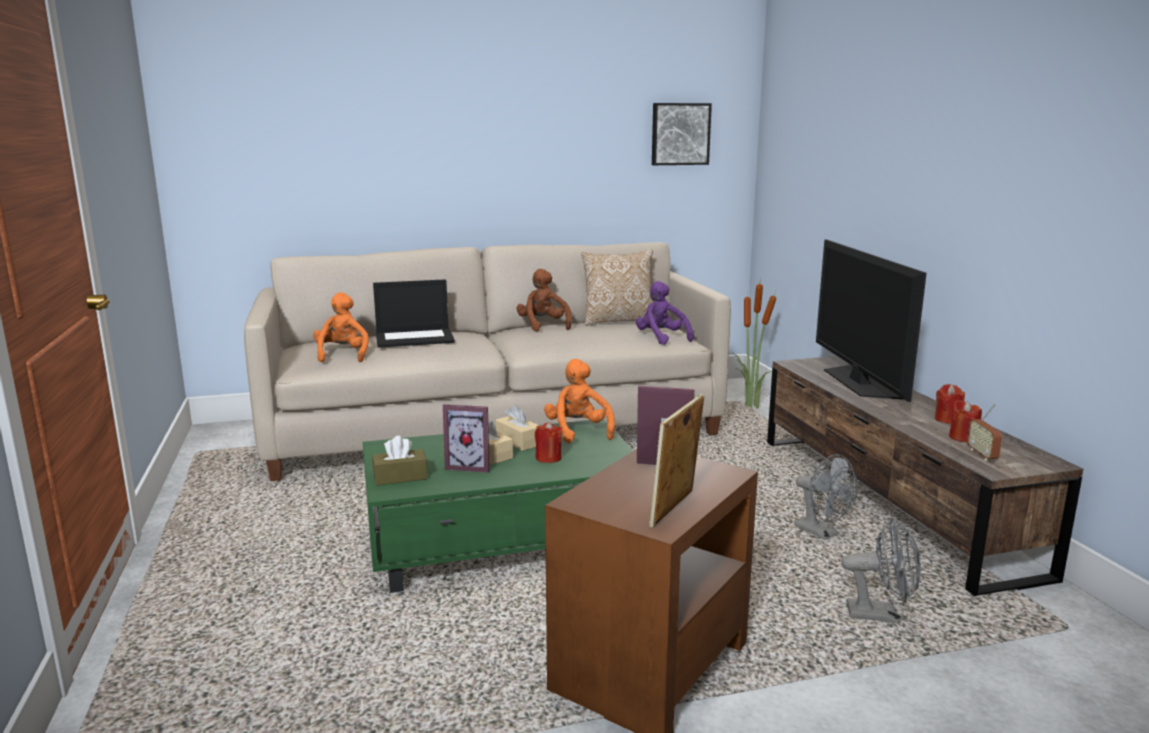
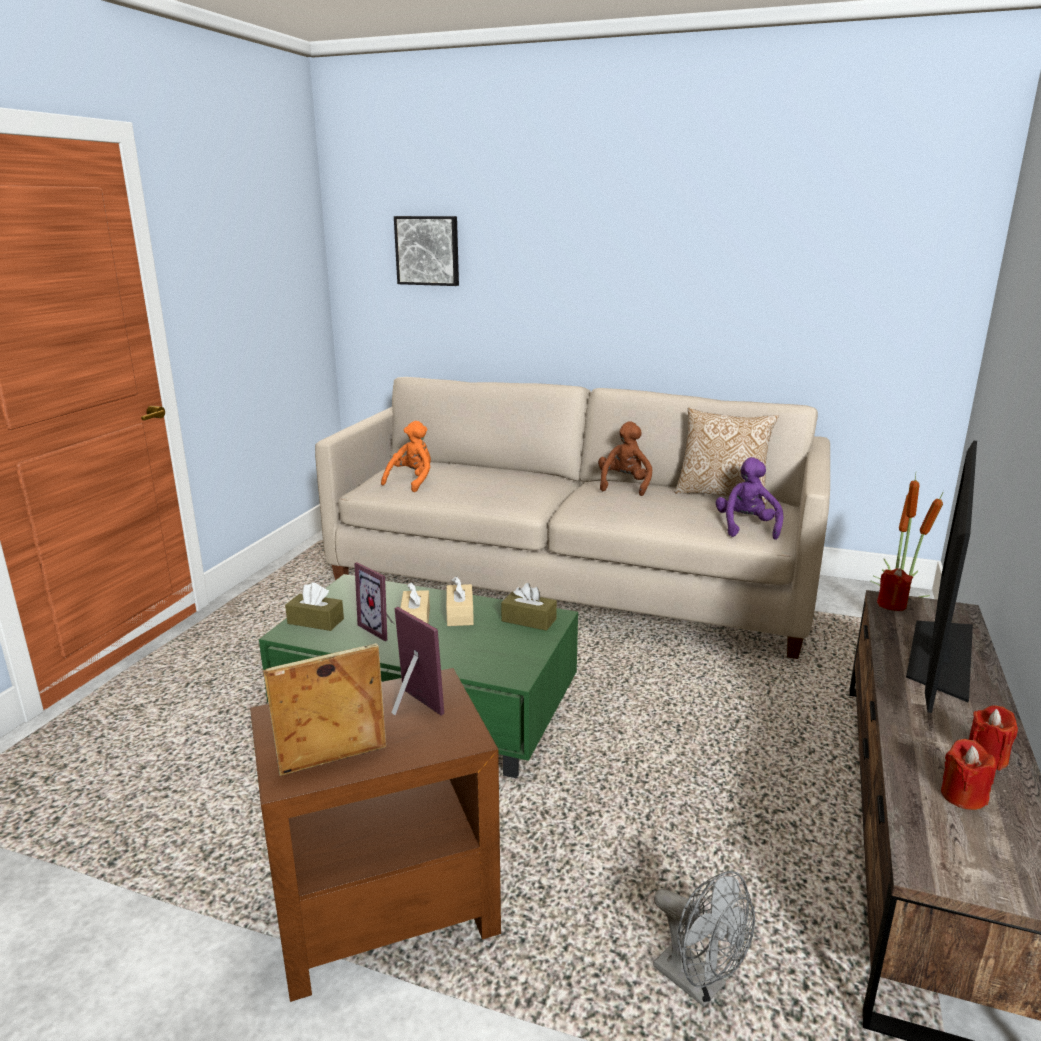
camera: 35 degrees right, 5 degrees up
(415, 338) = (484, 476): laptop -> none
(548, 458) = (457, 642): red candle -> red candle (891, 605)
(578, 432) = (528, 620): orange plush toy -> brown tissue box
(680, 134) = (871, 268): picture -> picture (428, 250)
(822, 533) = (766, 839): grey fan -> none
(982, 454) = (948, 835): radio -> none

